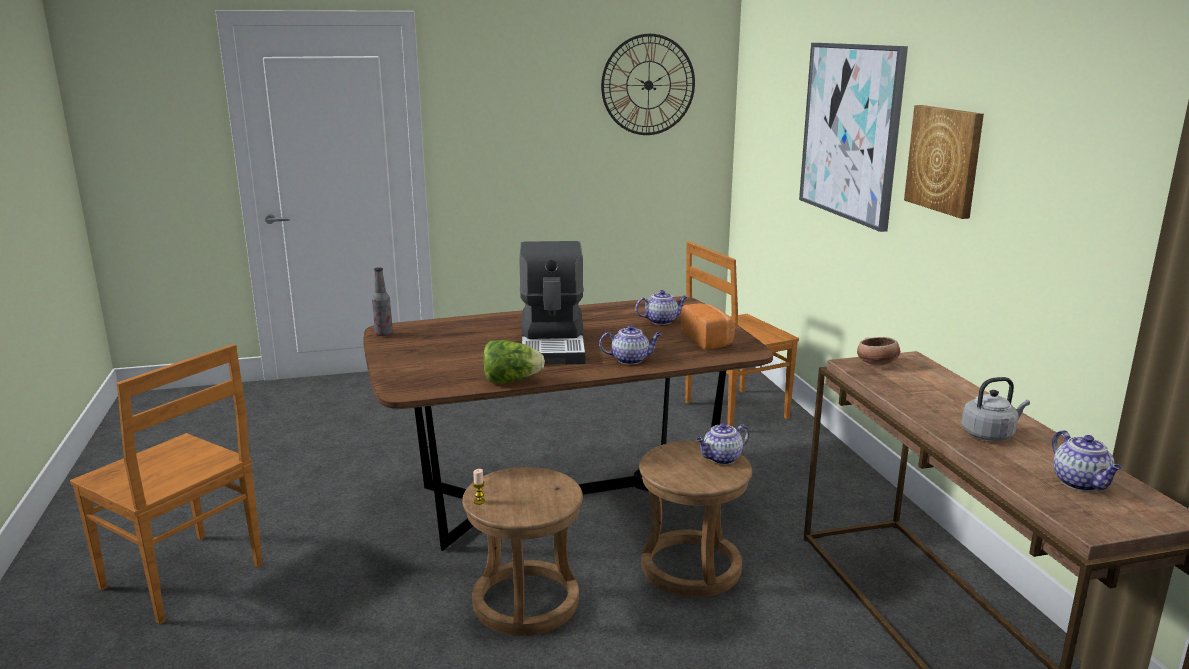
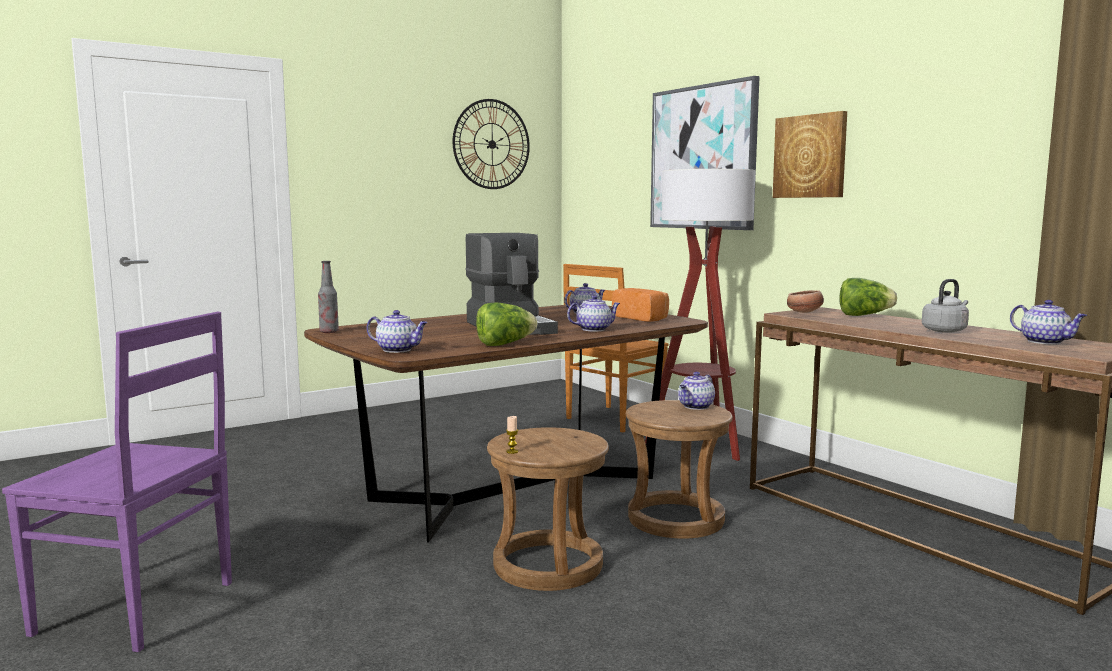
camera: 20 degrees left, 10 degrees down
(185, 578) = (140, 609): brown chair -> purple chair
(406, 379) = (398, 350): none -> teapot
(799, 464) = (700, 445): none -> floor lamp
(940, 381) = (864, 315): none -> lettuce

